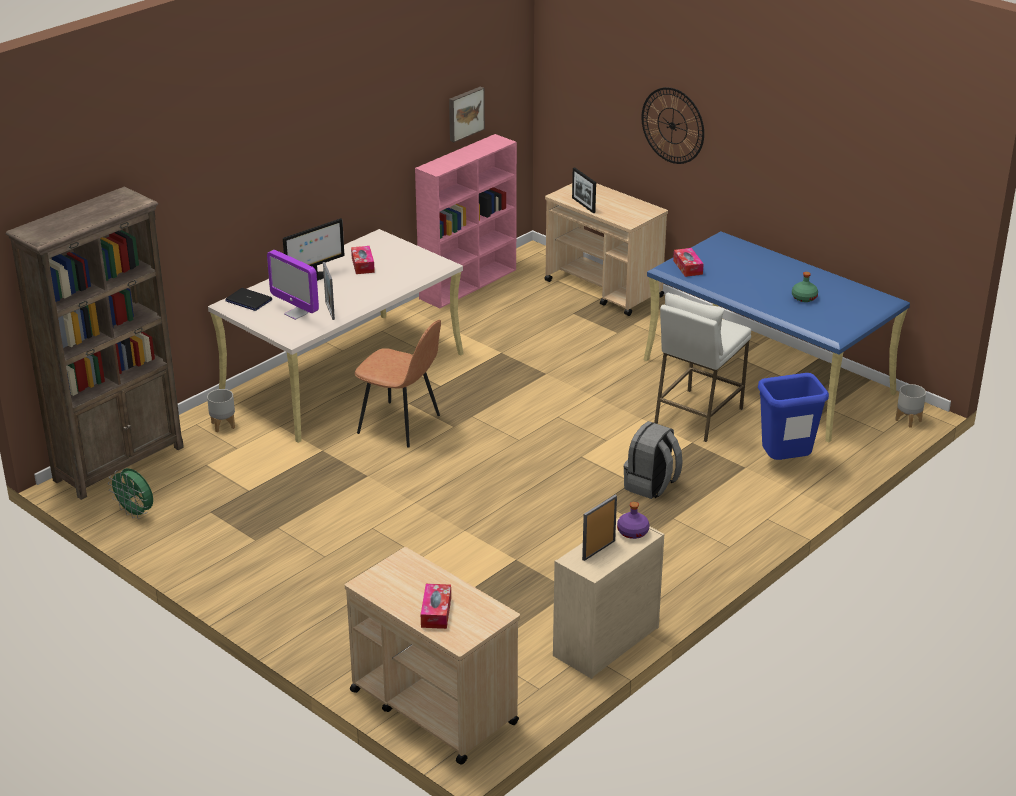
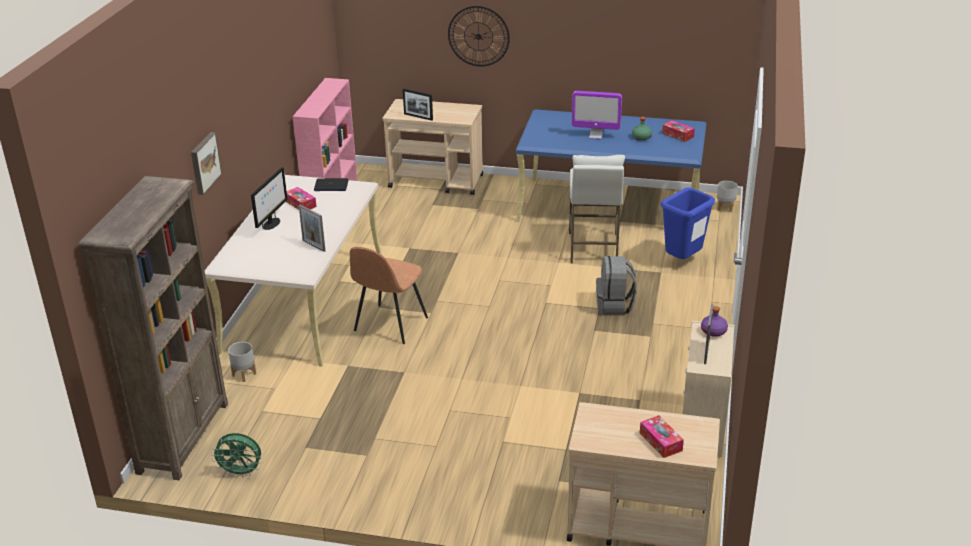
camera: 30 degrees left, 0 degrees up
(248, 300) = (235, 258): laptop -> laptop (331, 186)
(296, 313) = (288, 256): monitor -> monitor (595, 135)
(401, 425) = (390, 325): brown chair -> brown chair turned 120 degrees clockwise
(465, 113) = (308, 64): picture -> picture (204, 163)
(687, 267) = (542, 139): tissue box -> tissue box (678, 135)

